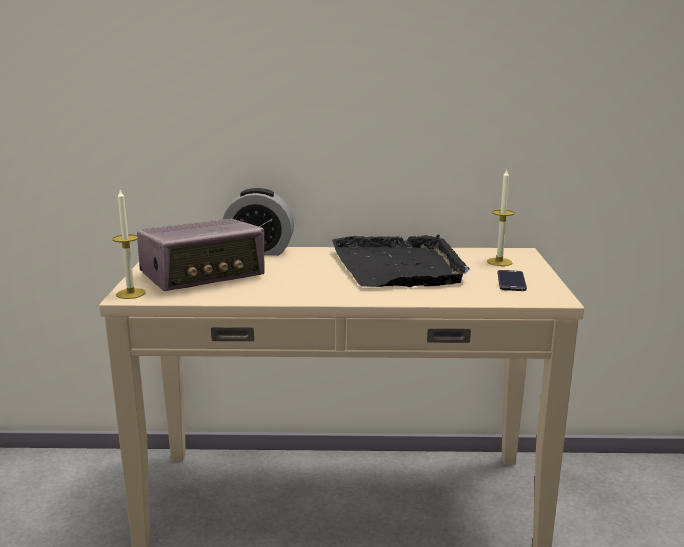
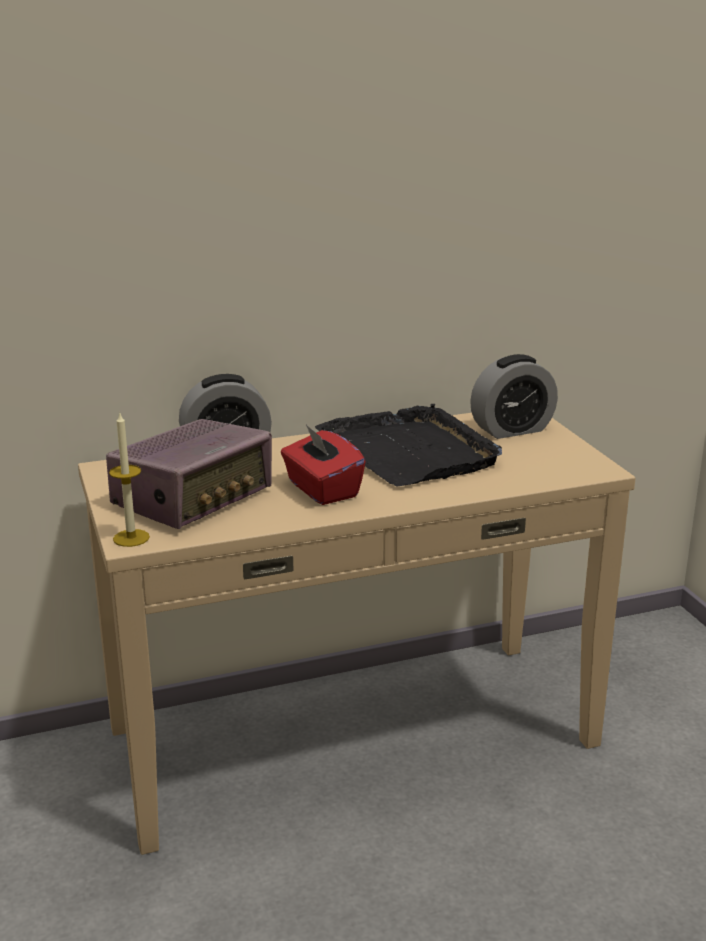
camera: 20 degrees left, 5 degrees up
(303, 282) = (322, 490): none -> red tissue box
(499, 262) = (512, 430): candle -> alarm clock
(511, 281) = (543, 454): phone -> none

